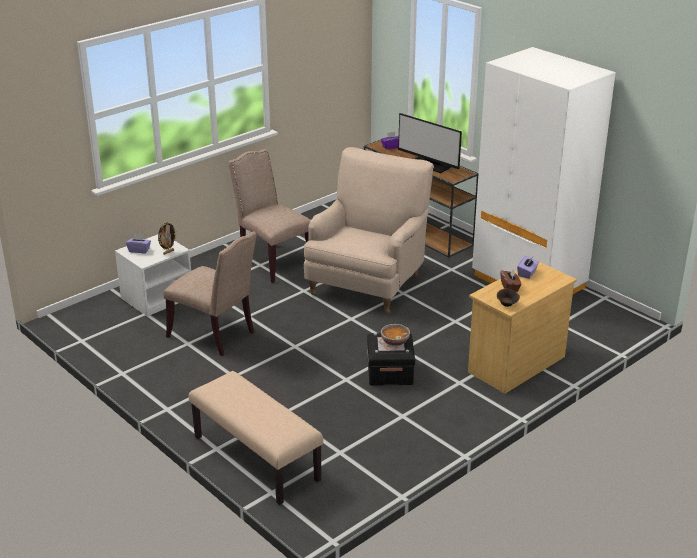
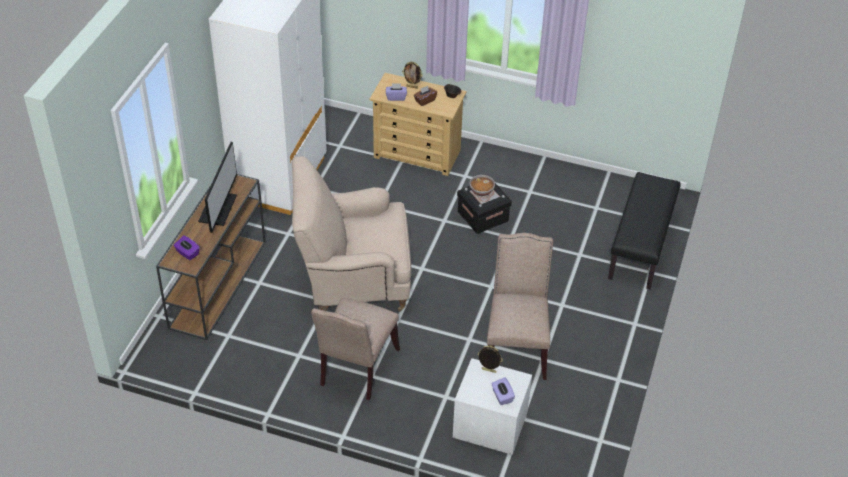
camera: 120 degrees left, 15 degrees up
(255, 459) = (641, 247): beige bench -> black bench
(539, 286) = (412, 87): none -> picture frame

